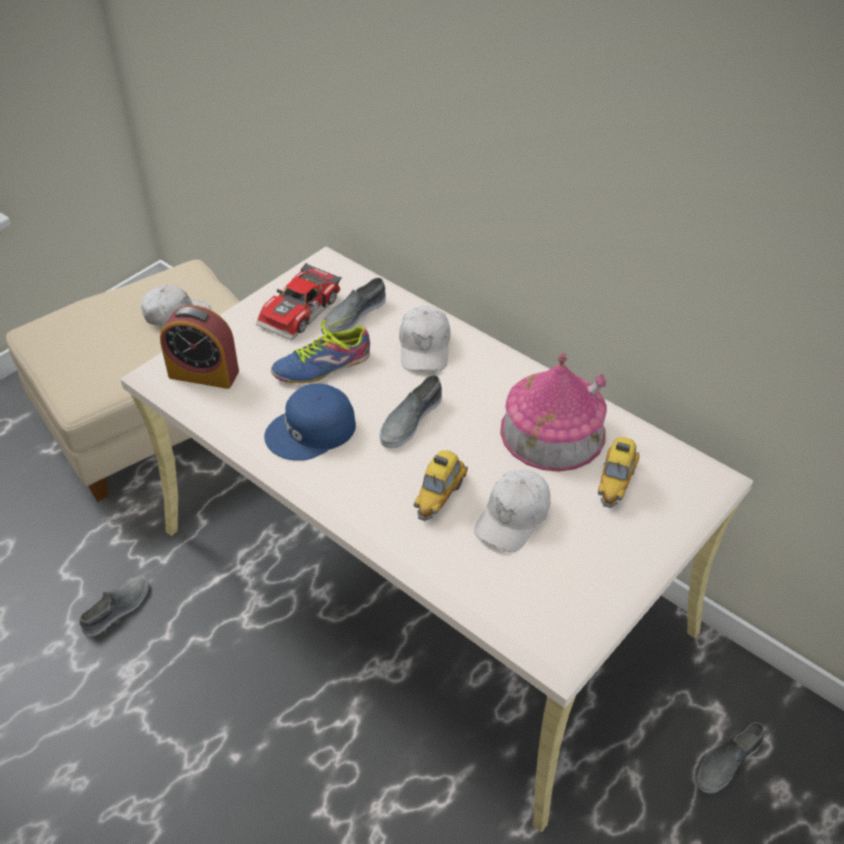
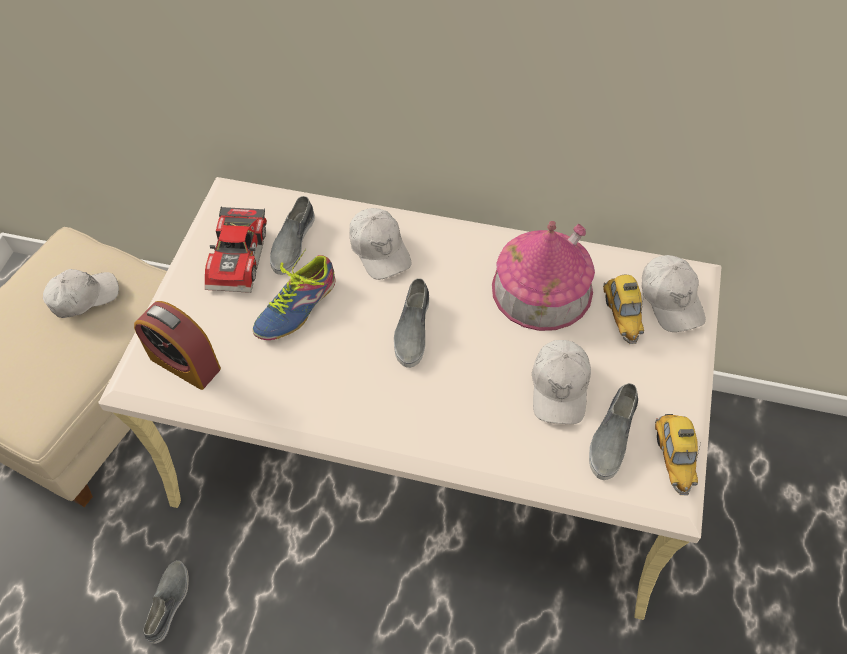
camera: 25 degrees left, 10 degrees up
(203, 374) = (185, 363): alarm clock -> alarm clock turned 45 degrees clockwise
(312, 431) = (329, 379): blue cap -> none
(440, 495) = (485, 394): toy car -> toy car (673, 458)
(675, 487) = (671, 299): none -> white cap
(727, 762) = (744, 489): grey shoe -> grey shoe (612, 436)

